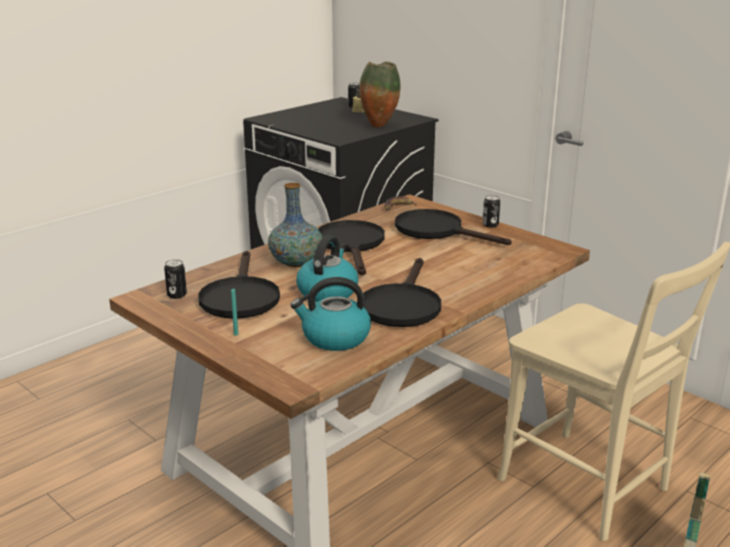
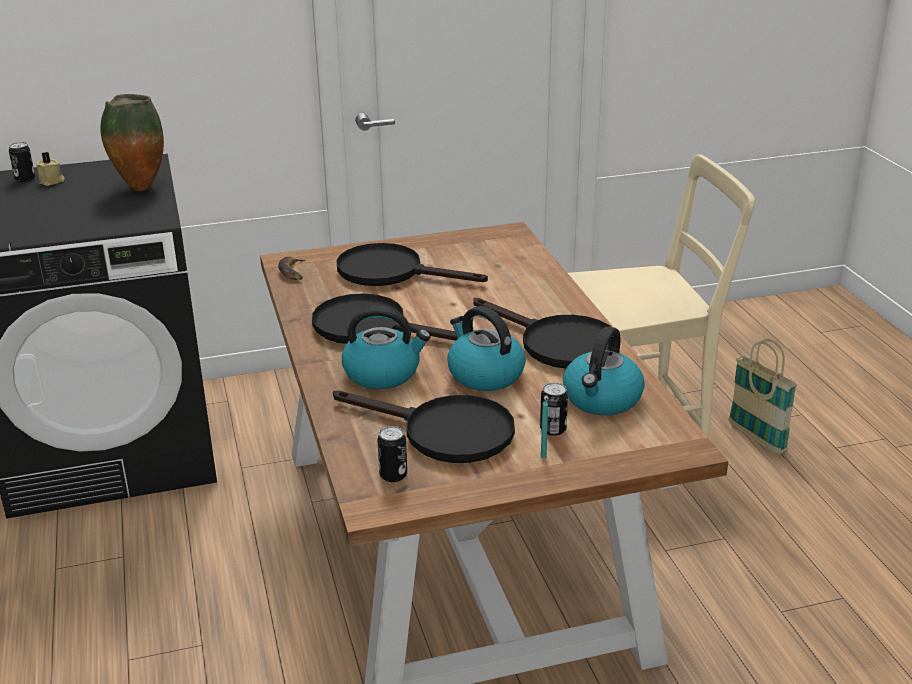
camera: 60 degrees left, 5 degrees up
(296, 263) = (383, 373): vase -> kettle
(437, 231) = (391, 272): black frying pan -> black frying pan turned 45 degrees clockwise
(490, 225) = (410, 243): can -> can (553, 429)

